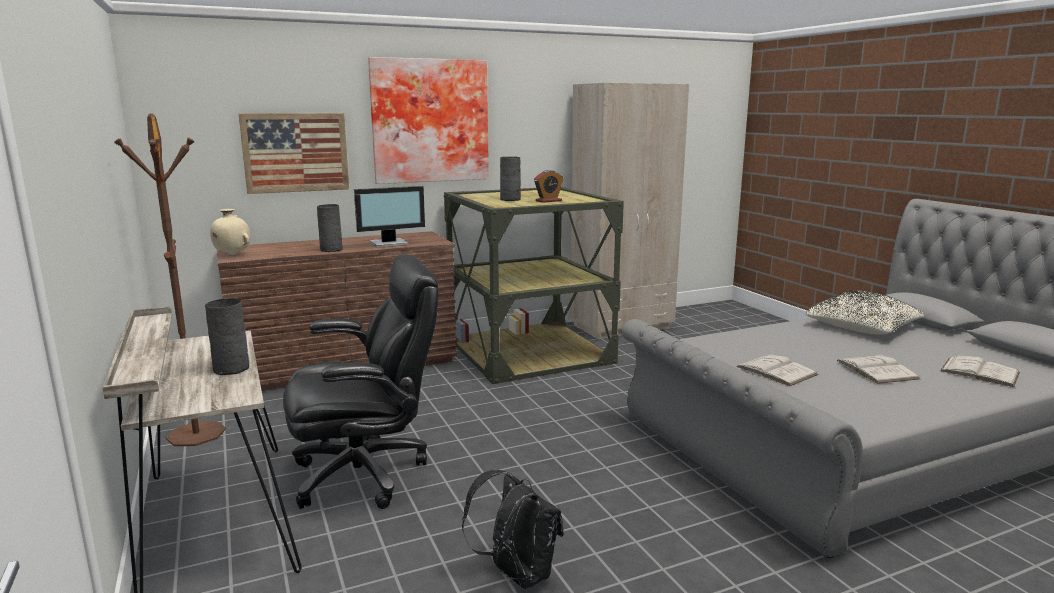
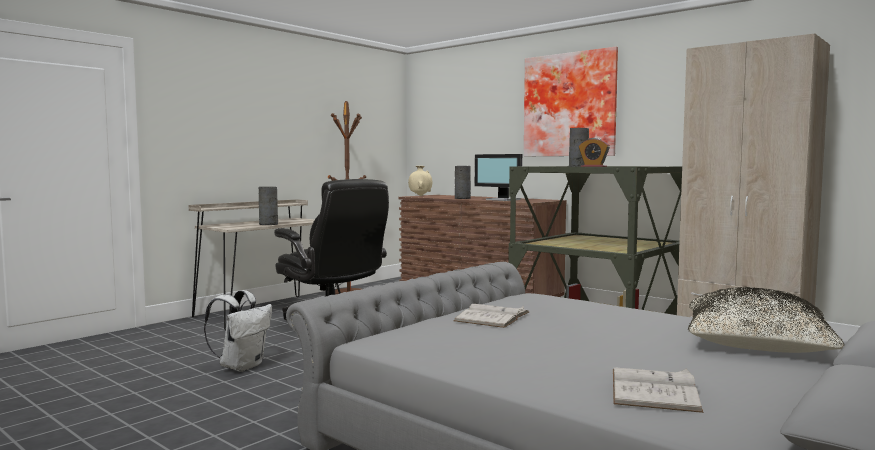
camera: 65 degrees right, 10 degrees down
(296, 152) = (481, 132): picture -> none
(516, 575) = (241, 366): black backpack -> white backpack
(876, 369) = (561, 345): white book -> none

